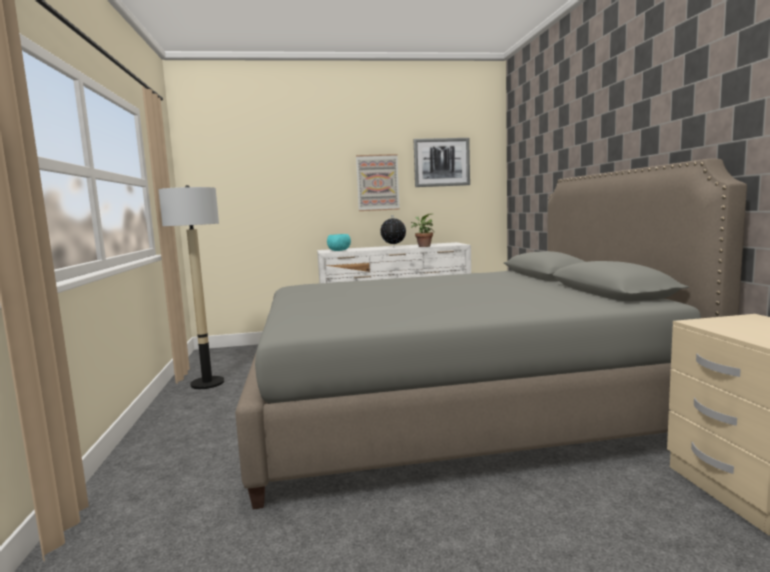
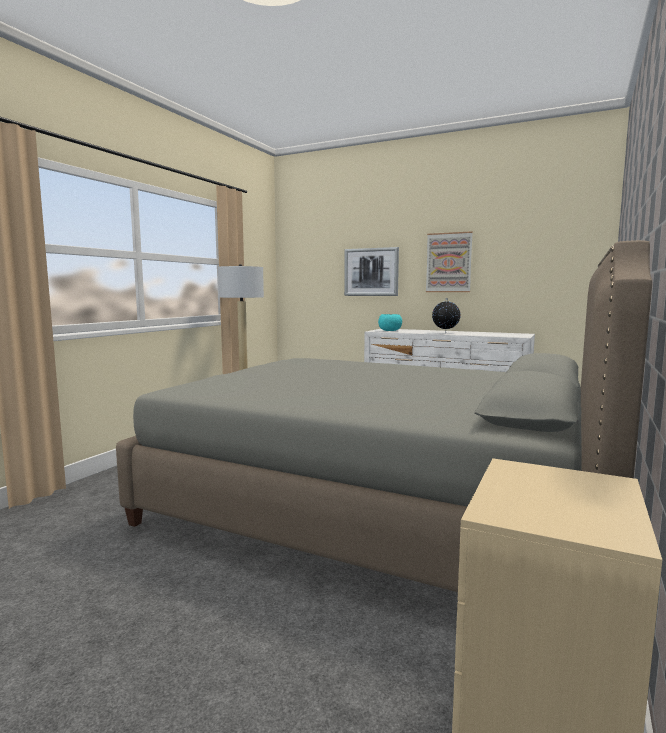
camera: 35 degrees right, 0 degrees up
(423, 246) = (476, 334): potted plant -> none
(441, 162) = (526, 239): picture -> picture (371, 272)

